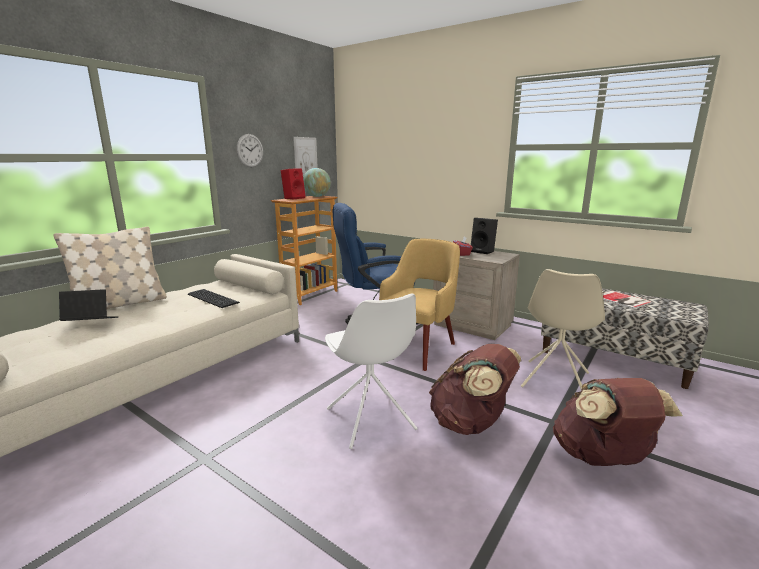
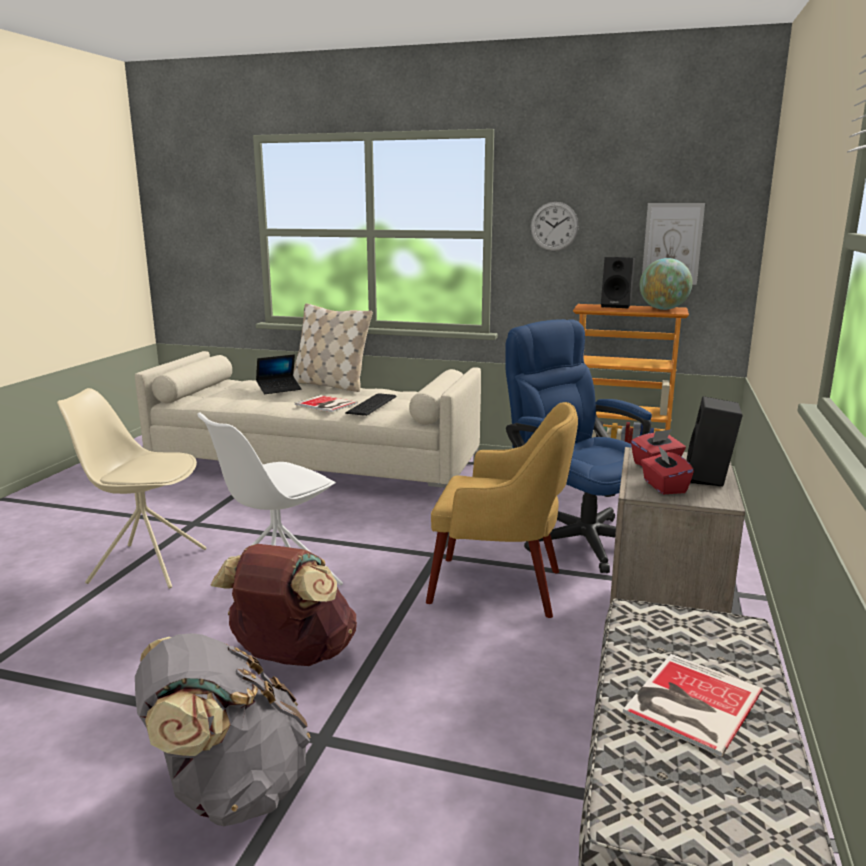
camera: 70 degrees right, 0 degrees up
(91, 323) = (279, 389): laptop -> laptop turned 90 degrees clockwise
(183, 311) = (326, 404): none -> book
(294, 198) = (617, 306): red speaker -> black speaker
(491, 257) = (664, 487): none -> red tissue box
(555, 380) = (477, 743): beige chair -> beige chair (146, 565)
(602, 458) = (229, 790): brown backpack -> grey backpack

